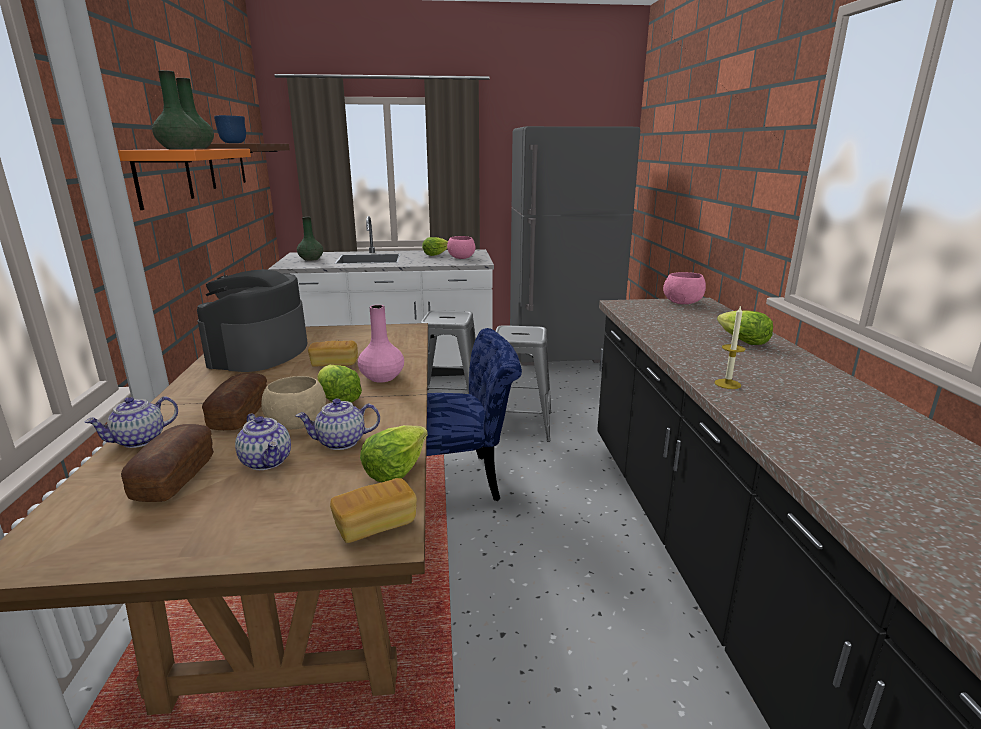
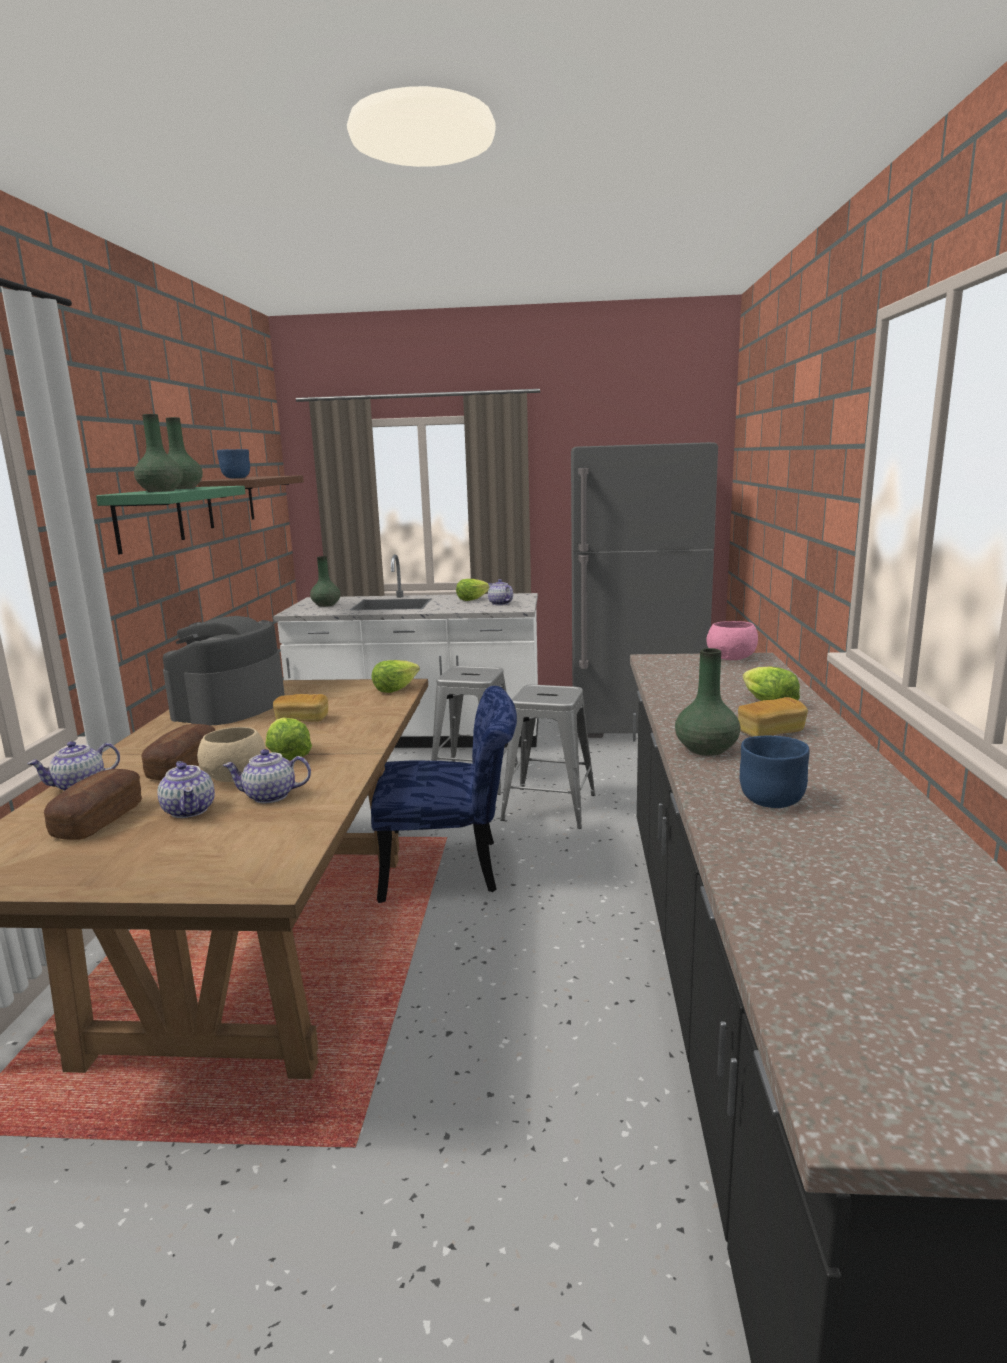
camera: 10 degrees right, 5 degrees down
(163, 176) = (149, 518): orange shelf -> green shelf
(375, 525) = (265, 871): bread -> bread (770, 732)
(382, 377) = (345, 735): pink vase -> none
(395, 469) = (310, 824): lettuce -> lettuce (395, 689)
(461, 258) = (500, 603): pink bowl -> teapot
(727, 384) = (707, 749): candle -> green vase
(818, 431) = (771, 801): none -> blue bowl

